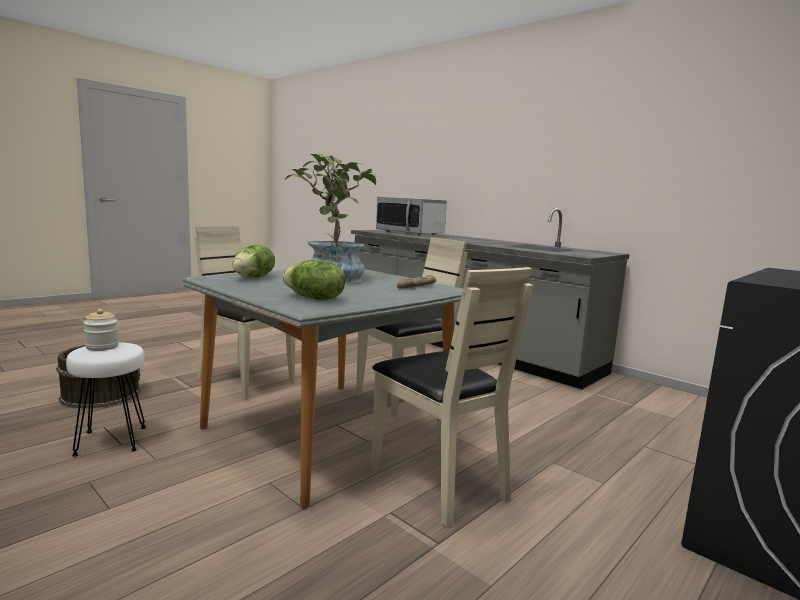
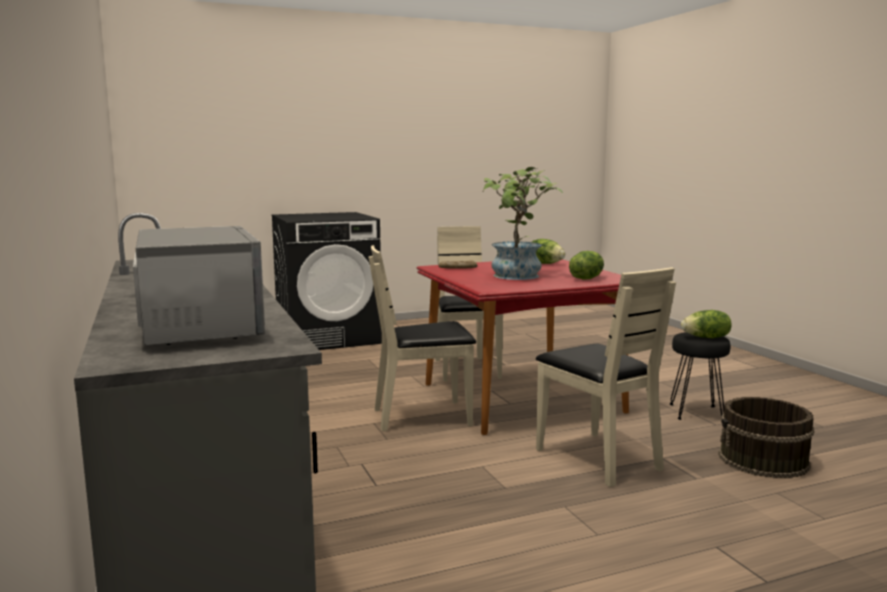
camera: 155 degrees left, 0 degrees up
(102, 347) = (706, 338): jar -> lettuce
(112, 441) = (695, 413): white stool -> black stool
(326, 434) = (522, 398): grey dining table -> red dining table

